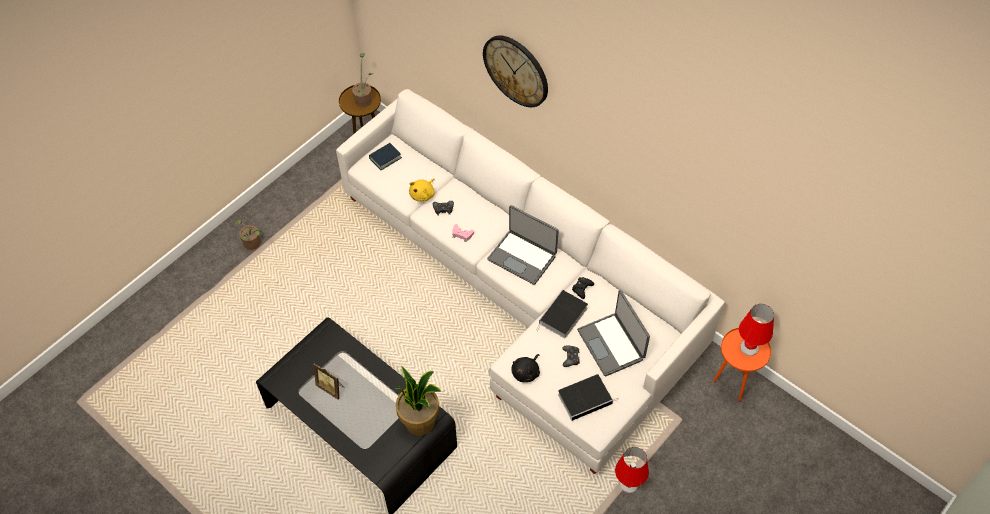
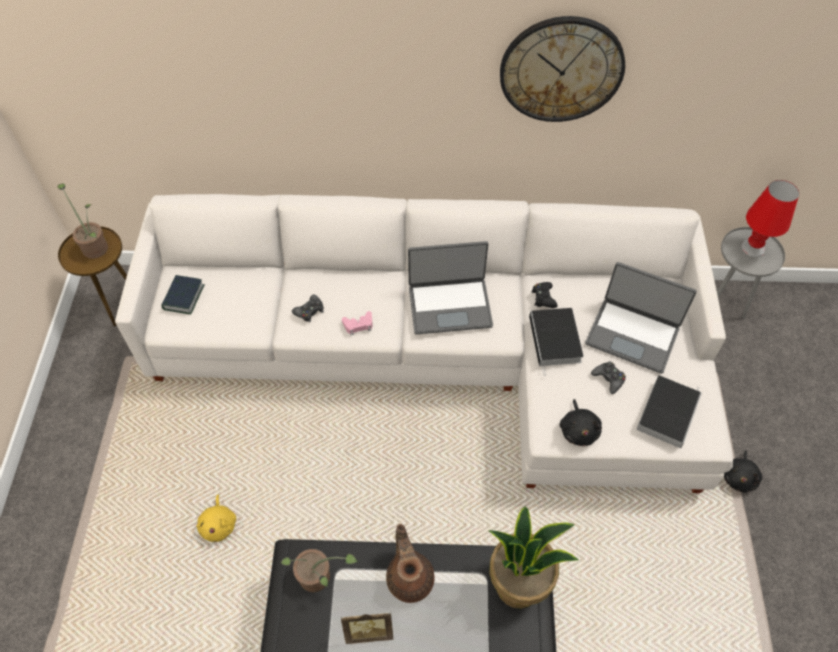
camera: 40 degrees left, 0 degrees up
(253, 245) = (68, 520): potted plant -> potted plant (319, 578)
(372, 379) = (410, 577): none -> brown teapot
(423, 194) = (268, 310): yellow plush toy -> yellow plush toy (219, 524)
(516, 70) = (329, 63): wall clock -> wall clock (561, 69)
(629, 484) = (739, 477): red table lamp -> black plush toy
(732, 385) = (722, 307): orange side table -> grey side table

